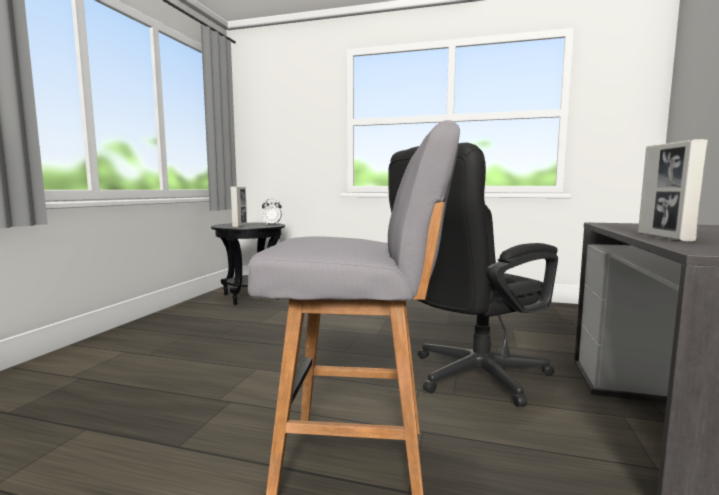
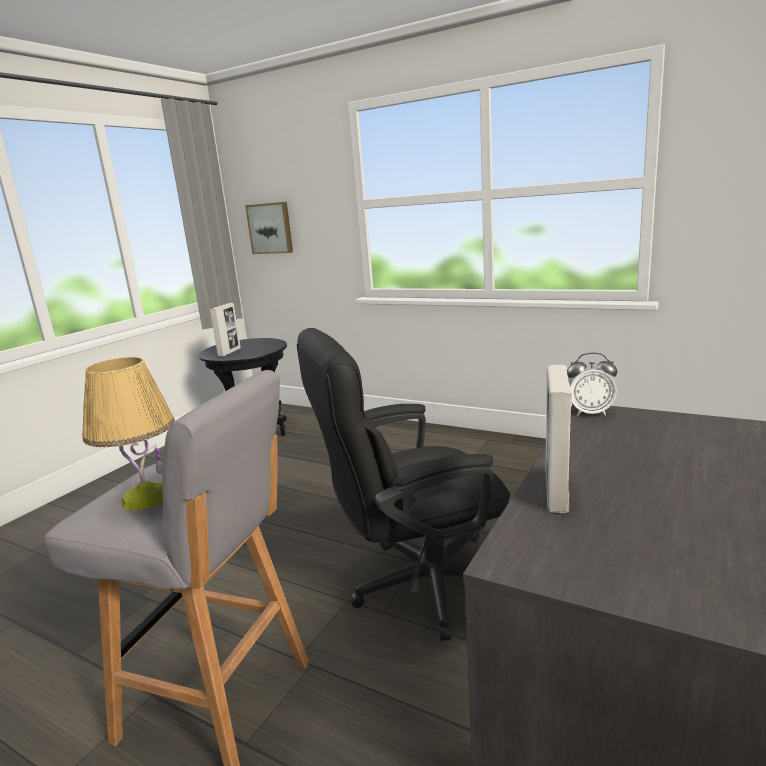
camera: 15 degrees right, 10 degrees up
(269, 139) = (271, 228): none -> picture
(272, 224) = (271, 346): alarm clock -> alarm clock (590, 413)
(331, 240) = (146, 498): none -> table lamp

